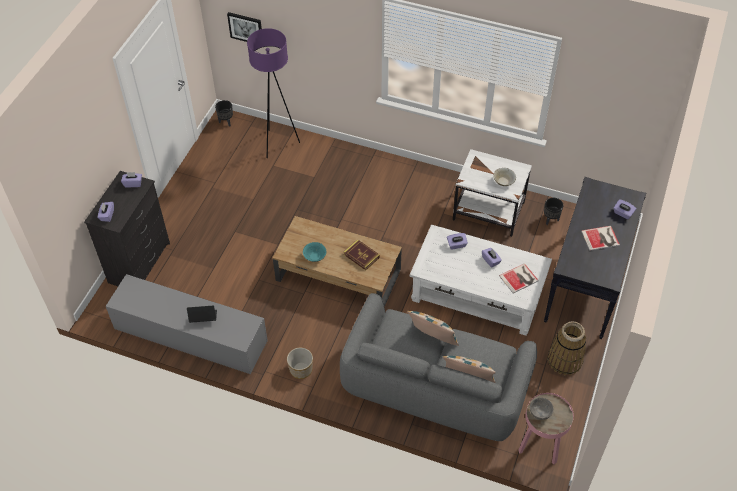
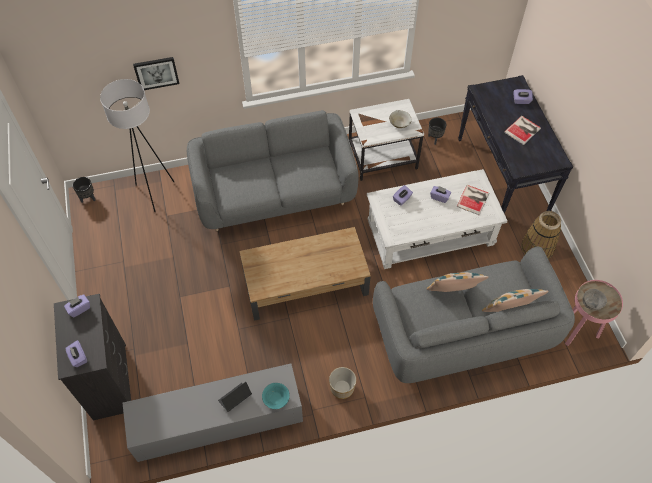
camera: 35 degrees left, 5 degrees up
(246, 28) = (81, 93): picture -> picture (156, 73)
(278, 143) = (154, 193): purple floor lamp -> white floor lamp
(314, 257) = (288, 279): turquoise bowl -> turquoise bowl (276, 399)
(361, 256) = (328, 254): book -> none
(371, 193) = (274, 194): none -> grey sofa

